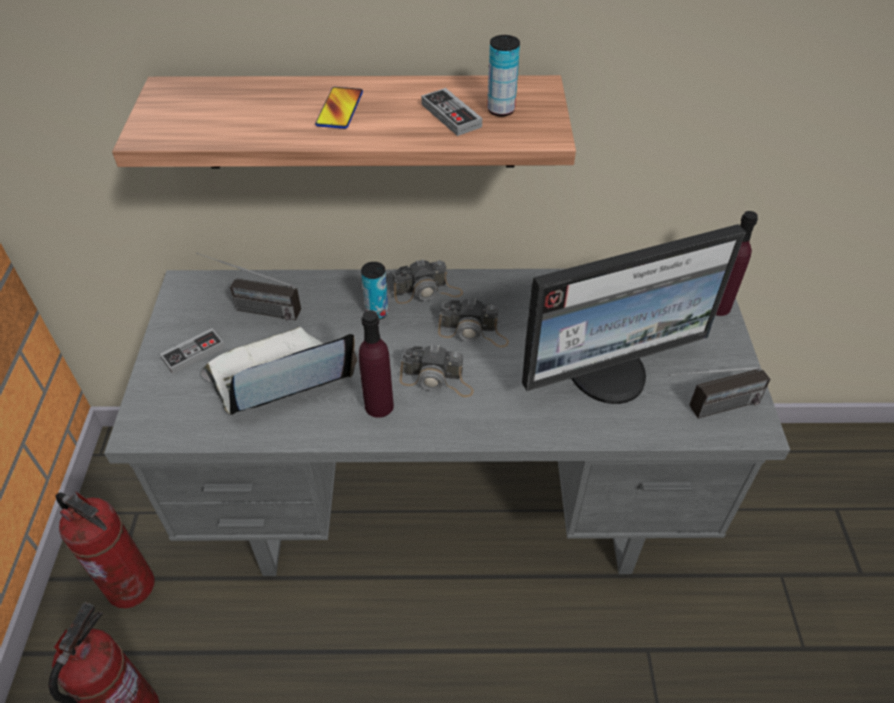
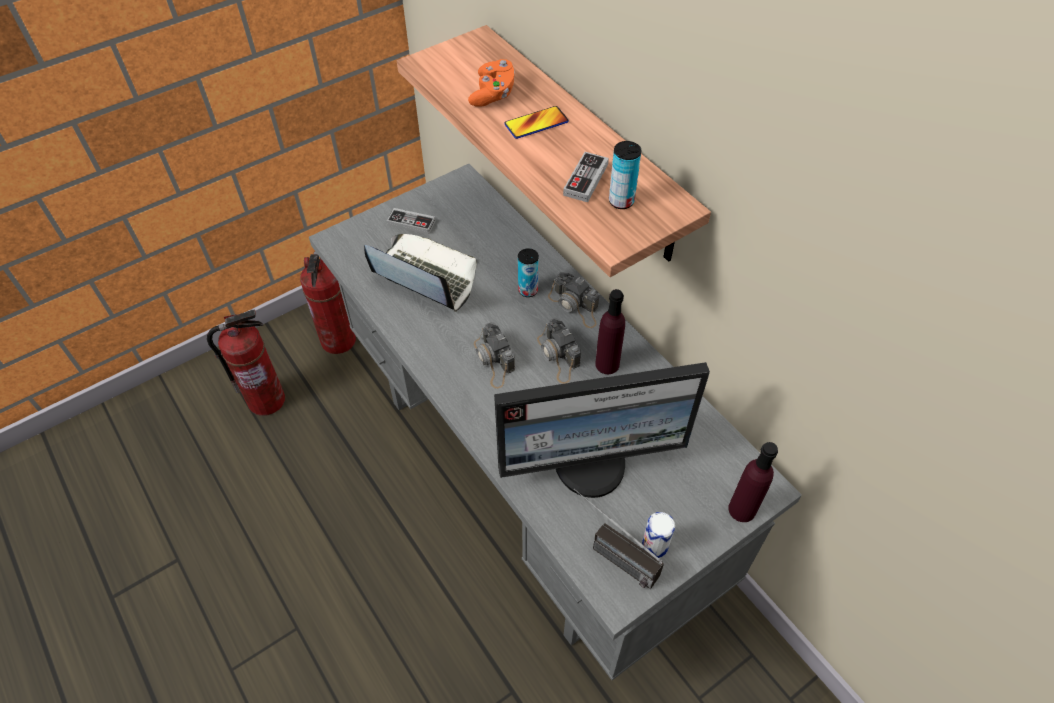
camera: 55 degrees right, 5 degrees up
(252, 308) = (472, 225): radio -> none
(261, 115) = (493, 94): none -> orange game controller
(379, 406) = (444, 342): purple bottle -> purple bottle (607, 364)
(608, 372) = (591, 463): monitor -> monitor turned 45 degrees counterclockwise
(719, 376) = (655, 545): none -> can

